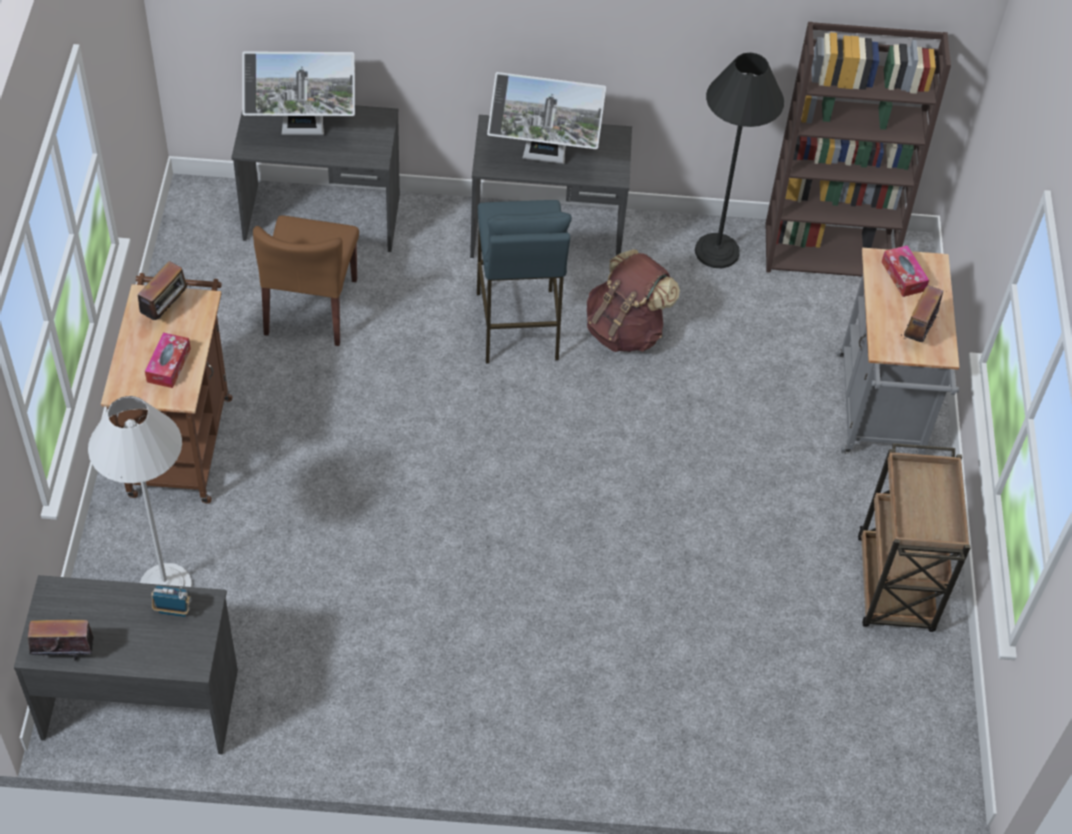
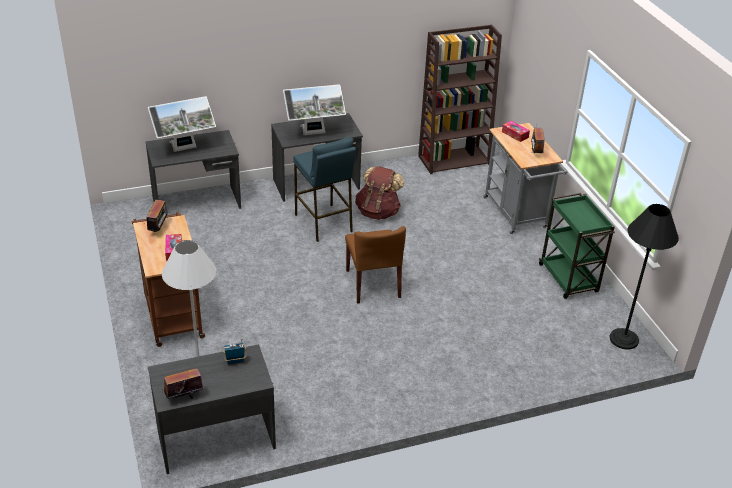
camera: 20 degrees left, 15 degrees down
(311, 307) = (212, 241): brown chair -> brown chair (373, 284)
(717, 251) = (402, 171): black floor lamp -> black floor lamp (624, 339)
(895, 587) = (569, 279): brown cart -> green cart

